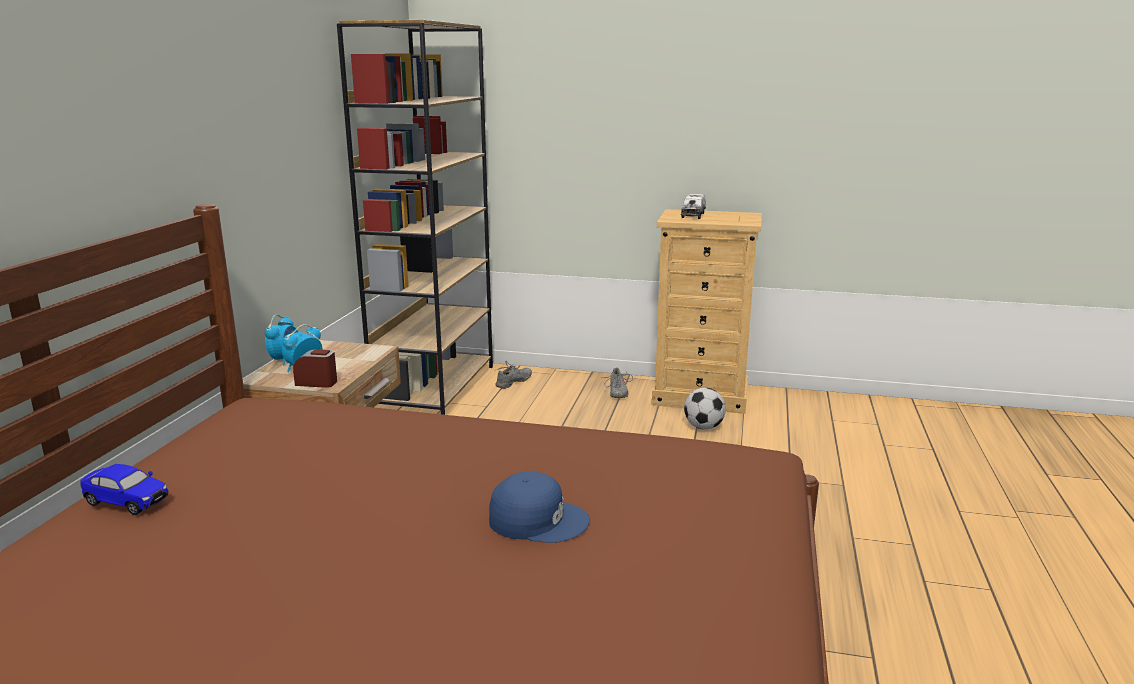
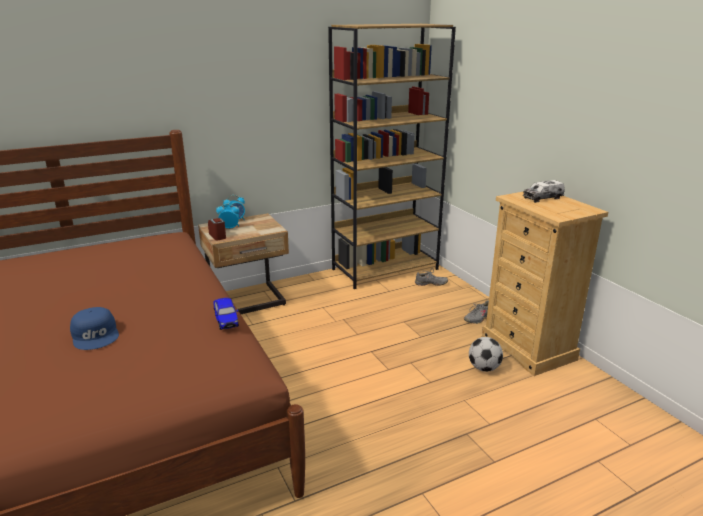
camera: 50 degrees right, 5 degrees up
(127, 502) = (55, 256): toy car -> toy car (226, 320)

